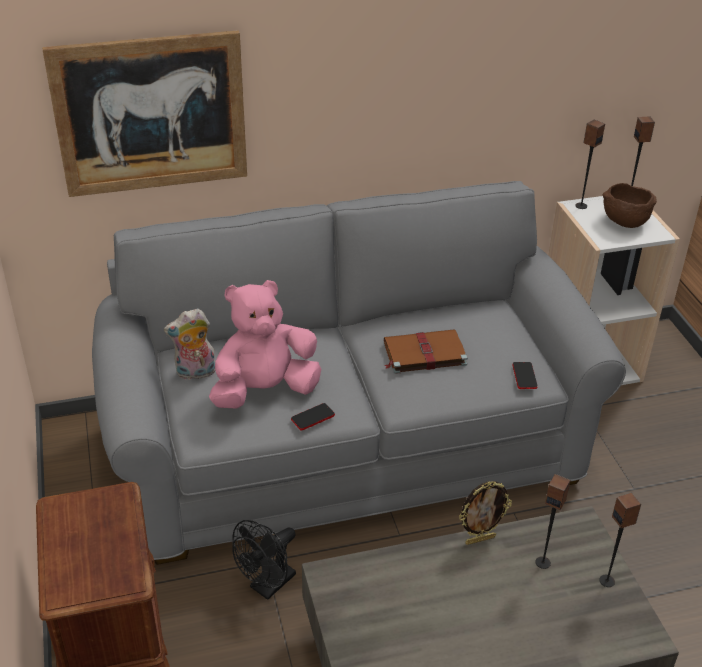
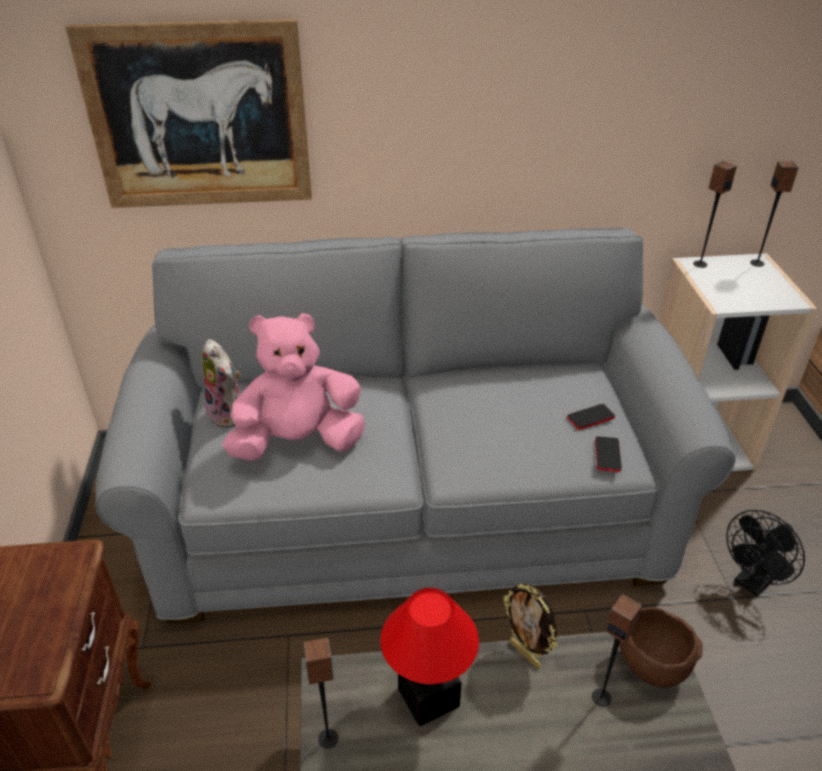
camera: 10 degrees right, 0 degrees up
(195, 373) = (229, 414): plush toy -> plush toy turned 120 degrees counterclockwise
(268, 586) = (284, 666): black fan -> black fan (753, 582)
(313, 417) = (344, 480): phone -> phone (590, 417)
(410, 578) = (428, 696): none -> table lamp
(423, 354) = (491, 416): brown book -> none
(480, 539) = (526, 654): picture frame -> picture frame turned 60 degrees clockwise
(607, 581) = (684, 736): speaker -> speaker (328, 738)
(623, 223) = (749, 285): brown bowl -> brown bowl (650, 666)

